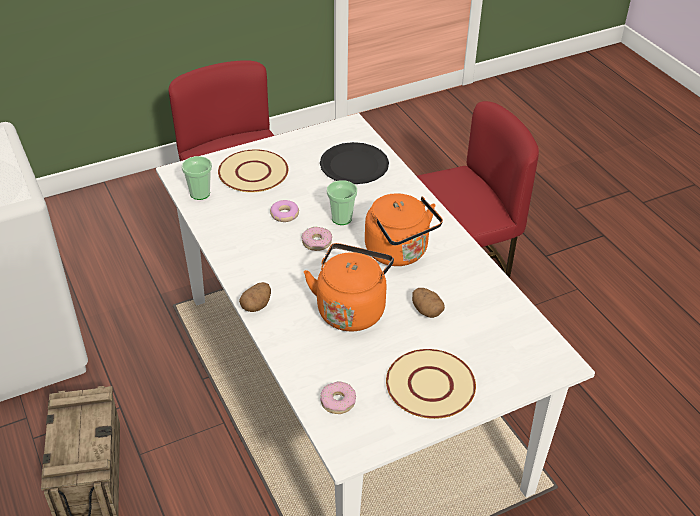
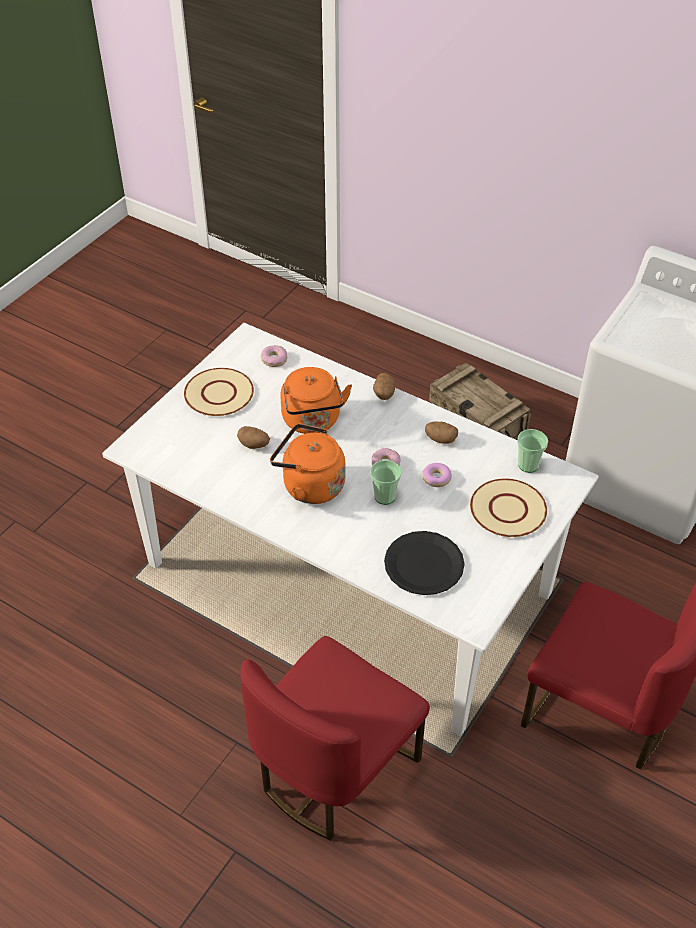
camera: 150 degrees right, 5 degrees up
(248, 242) = (440, 439): none -> potato

